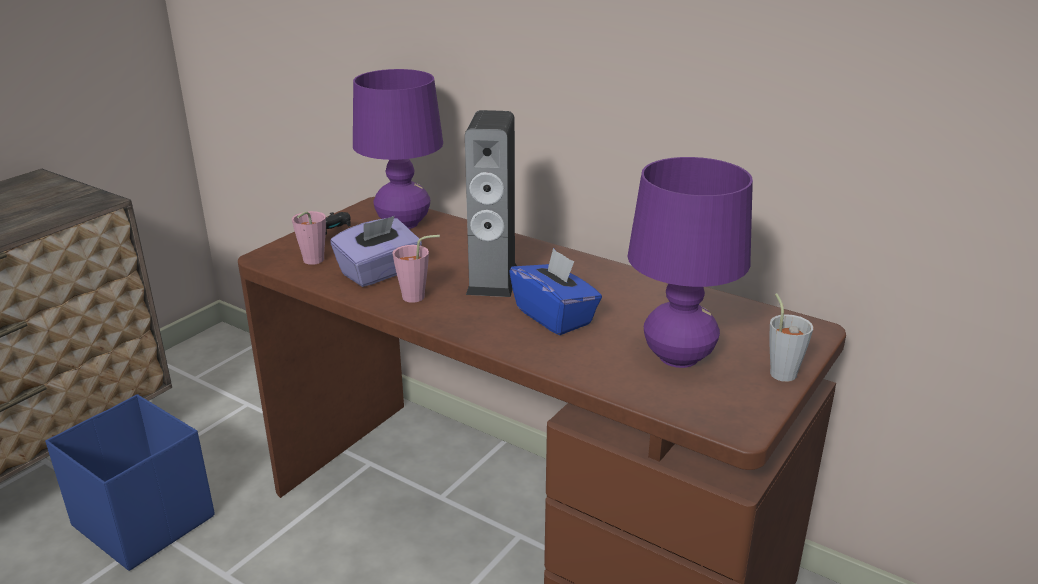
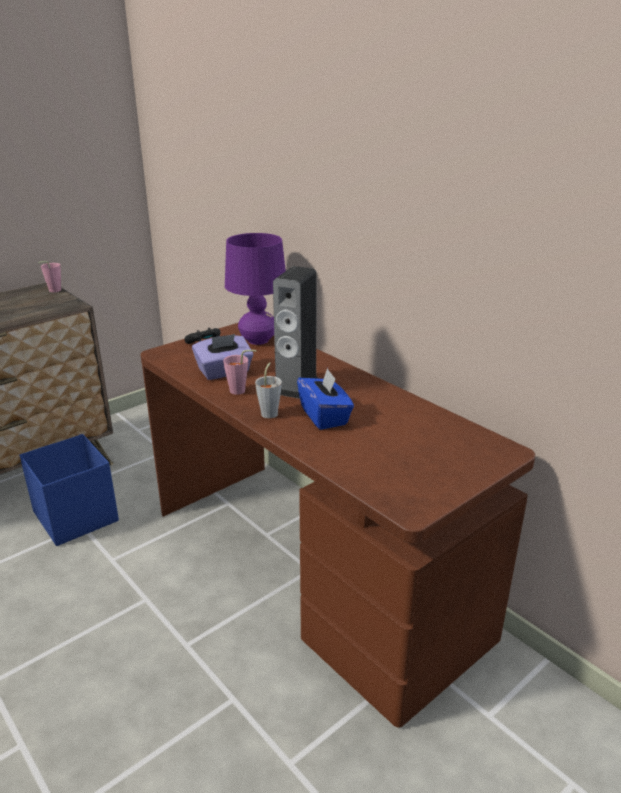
camera: 15 degrees right, 0 degrees up
(311, 262) = (184, 359): pink cup -> pink cup (52, 291)
(678, 357) = (396, 456): purple table lamp -> none
(781, 370) = (466, 477): grey cup -> grey cup (270, 412)

